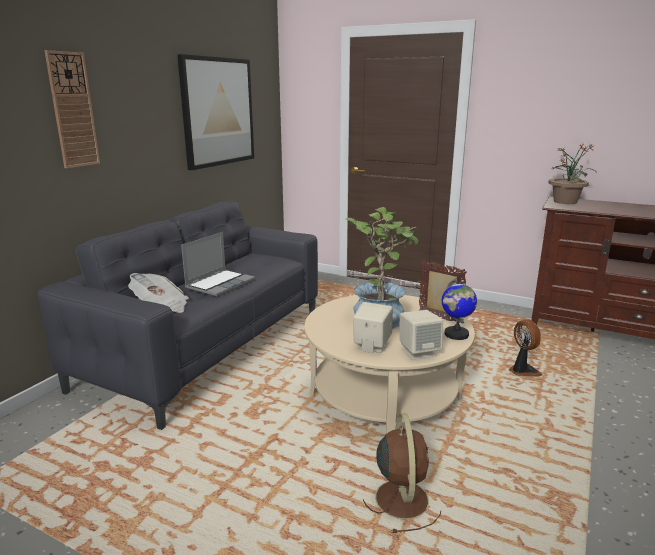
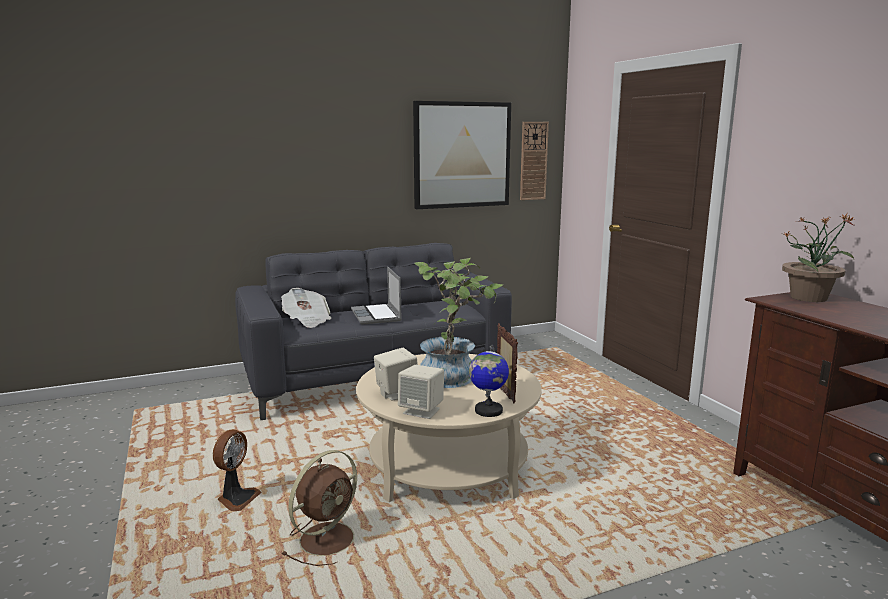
camera: 40 degrees right, 5 degrees down
(72, 110) = (292, 149): wall clock -> wall clock (533, 161)
(220, 284) = (377, 316): laptop -> laptop turned 90 degrees clockwise
(522, 371) = (637, 506): fan -> fan (237, 499)

